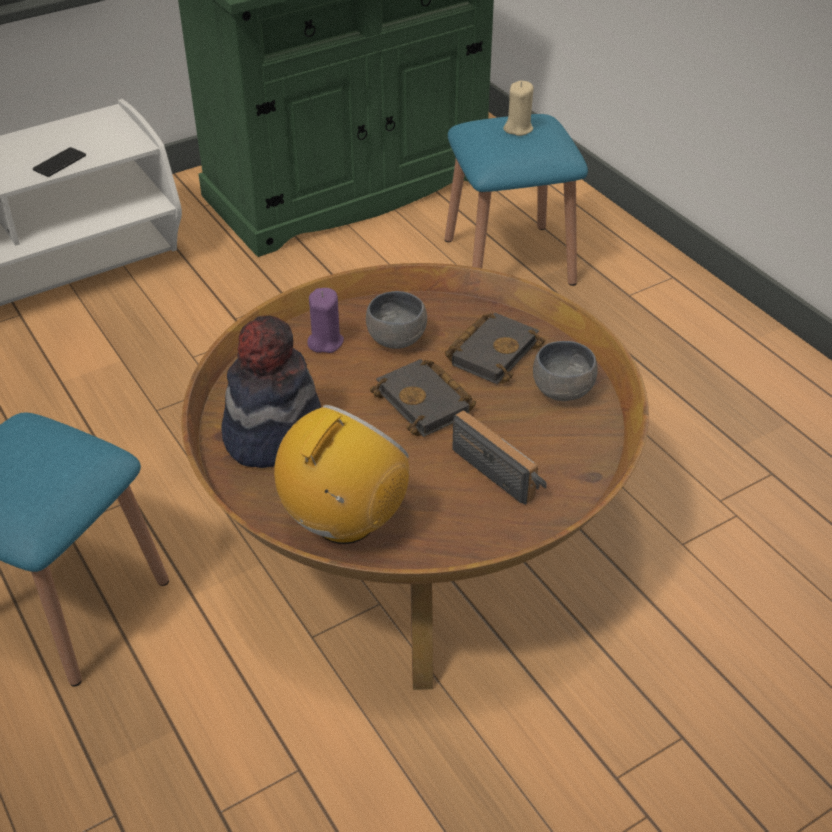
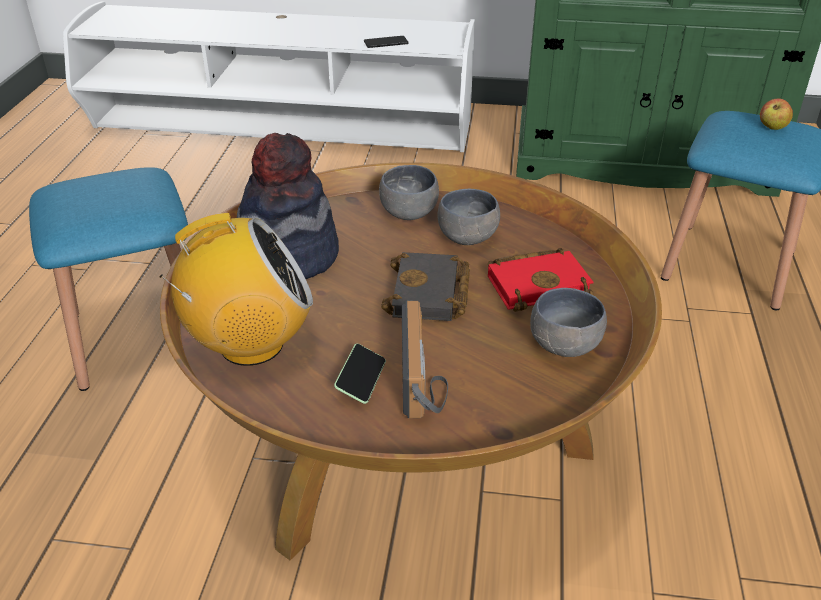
camera: 40 degrees right, 5 degrees down
(325, 342) = (409, 214): purple candle -> grey bowl
(461, 498) = (361, 381): none -> phone
(493, 351) = (539, 284): black book -> red book
(518, 128) = (772, 127): beige candle -> apple

